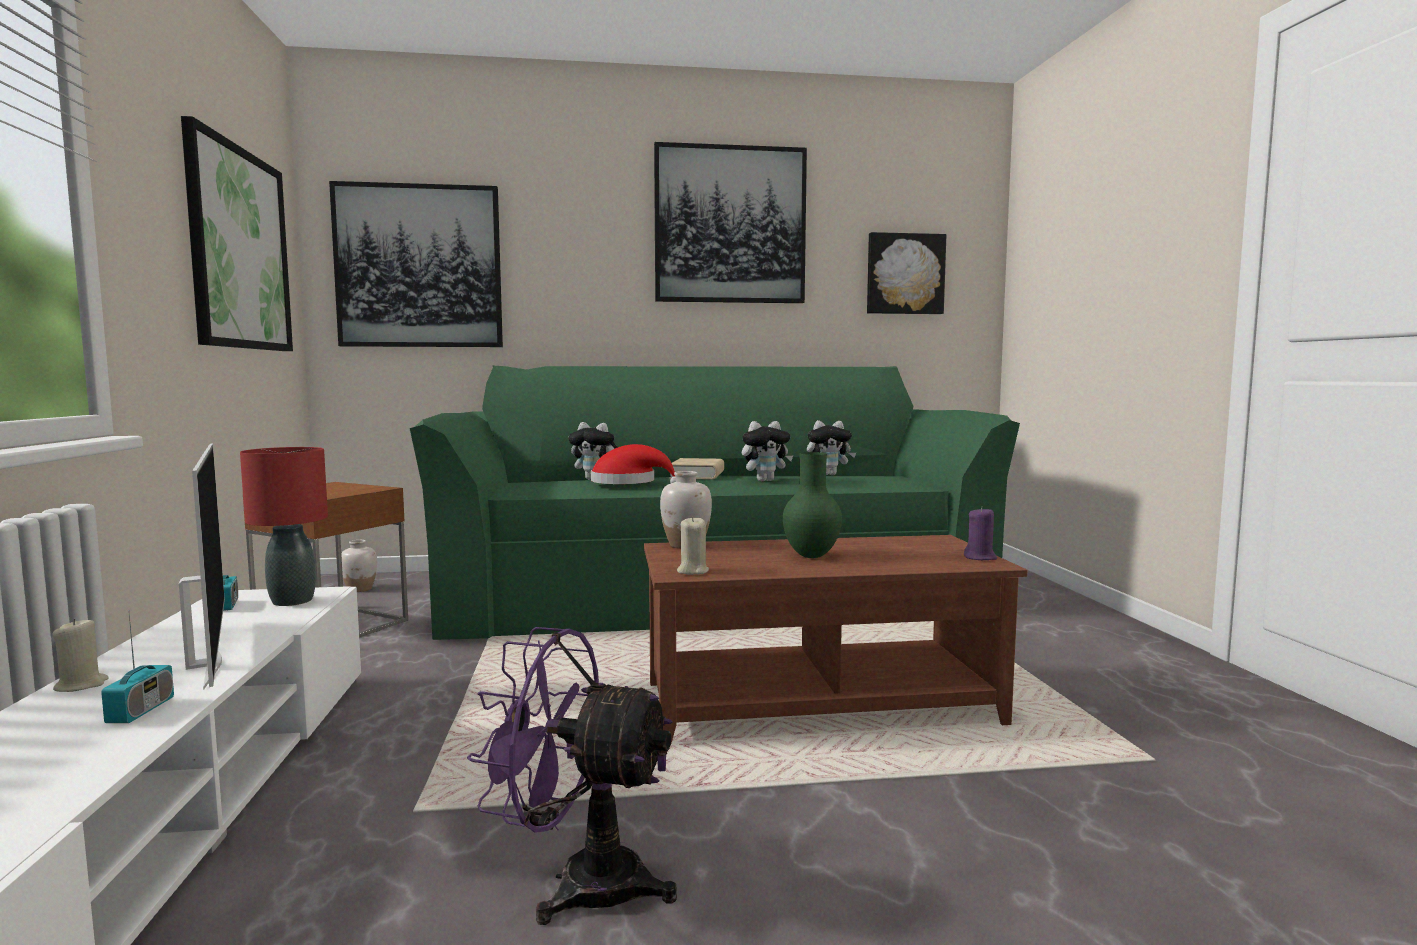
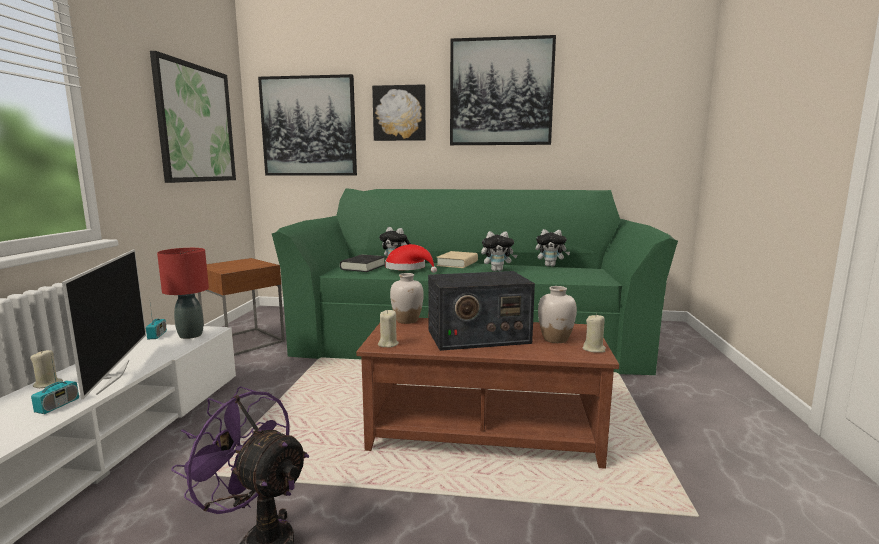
camera: 15 degrees right, 5 degrees up
(360, 589) = (273, 317): white vase -> white vase (555, 339)
(551, 485) = (363, 267): none -> black book
(811, 556) = (477, 337): green vase -> radio
(904, 274) = (627, 122): picture -> picture (399, 113)
(980, 557) = (594, 349): purple candle -> beige candle

